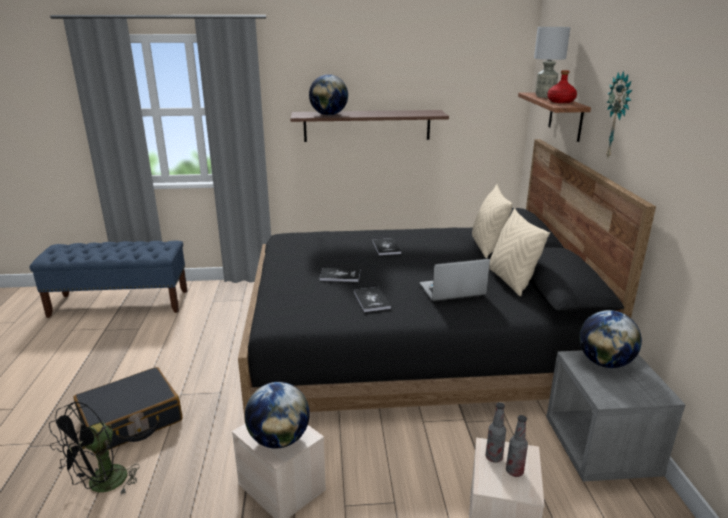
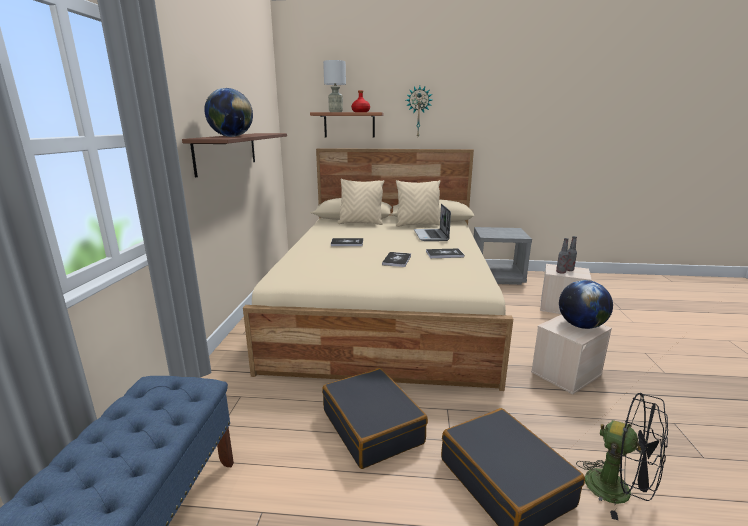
camera: 80 degrees left, 5 degrees down
(202, 356) = (372, 426): none -> black suitcase
(412, 345) = (386, 308): black bed -> beige bed
(604, 363) = (490, 232): globe -> none

